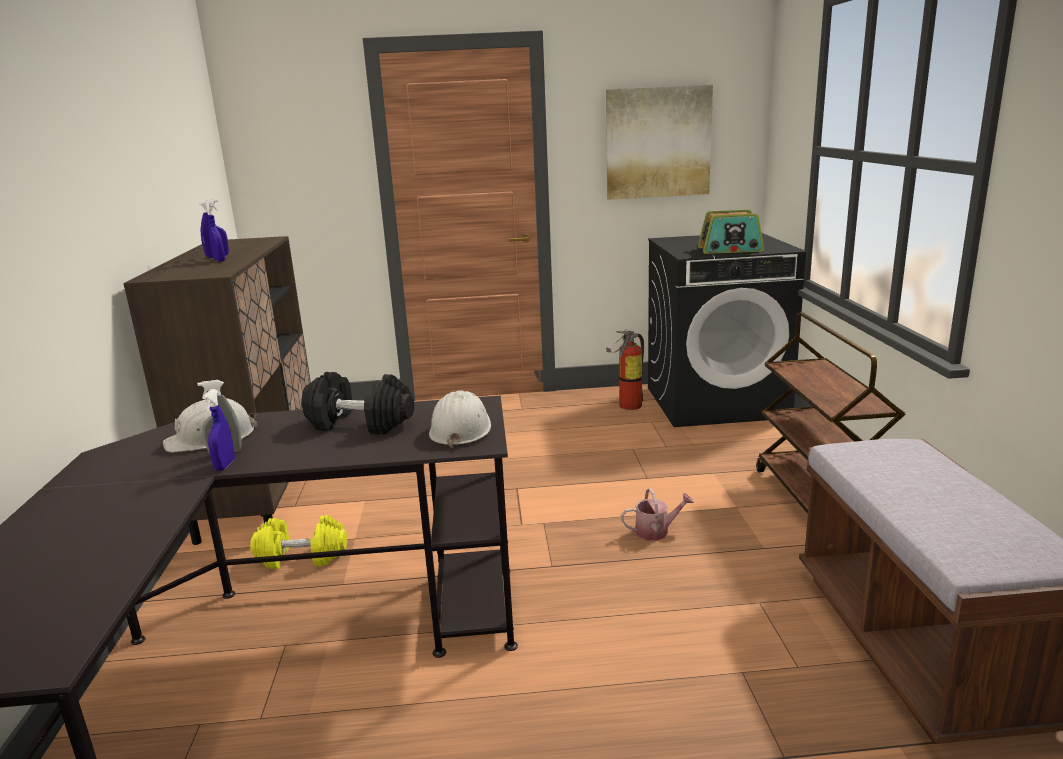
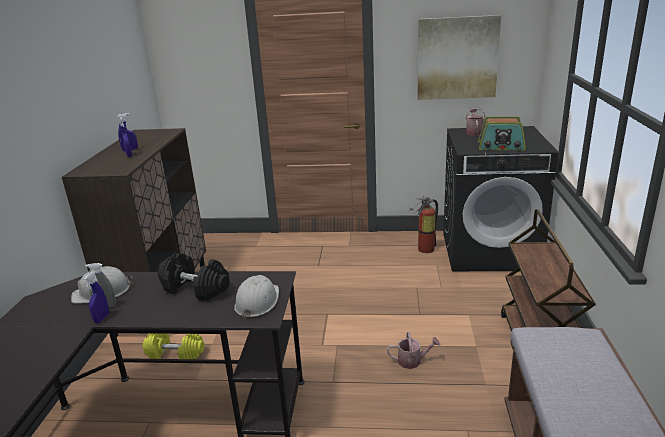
camera: 10 degrees right, 5 degrees up
(686, 239) = (474, 132): none -> watering can

